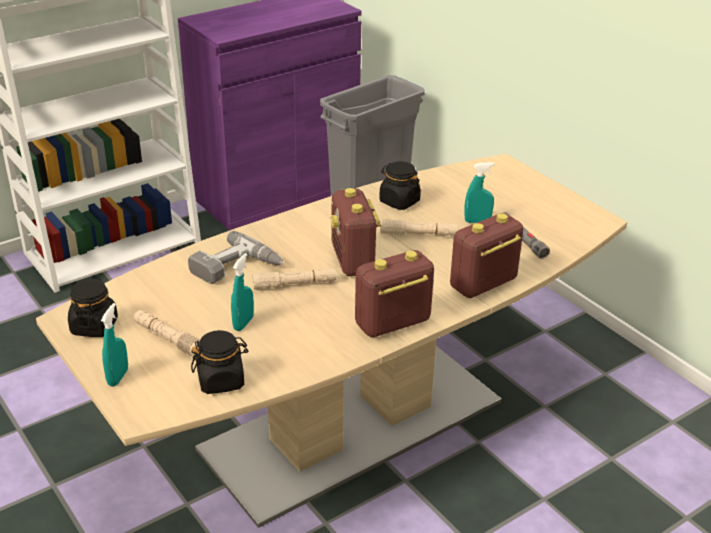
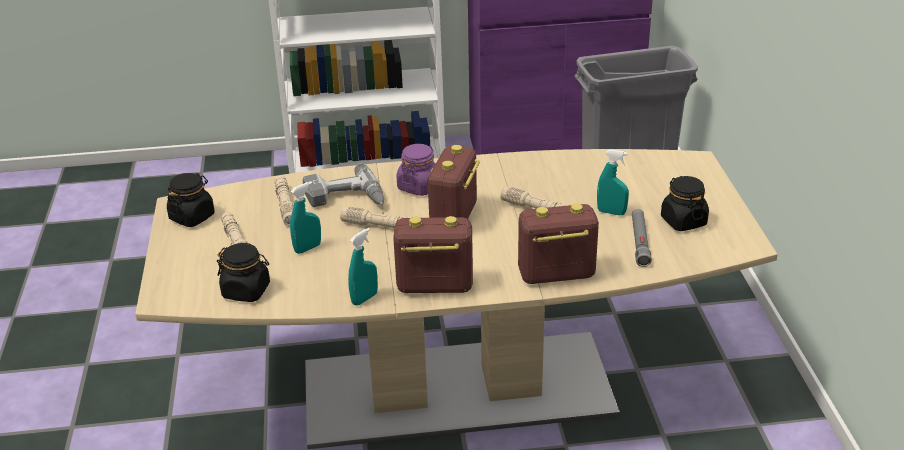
camera: 30 degrees right, 0 degrees up
(118, 377) = (173, 263): turquoise spray bottle -> turquoise spray bottle (364, 298)
(183, 290) = (286, 206): none -> beige flashlight
(294, 240) = (419, 186): none -> purple jar
(399, 201) = (551, 174): black jar -> black jar (683, 221)

